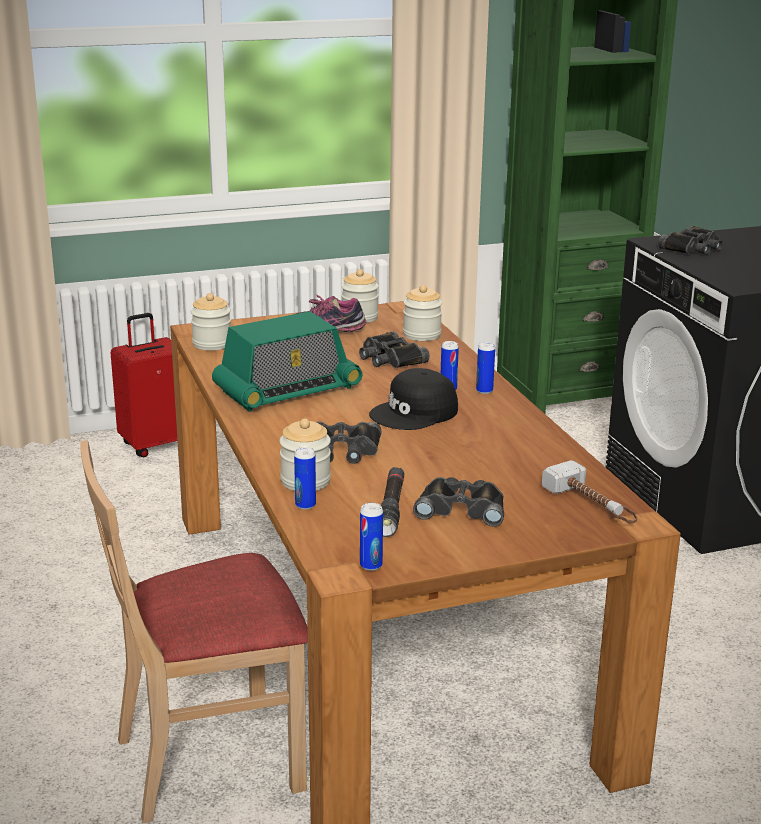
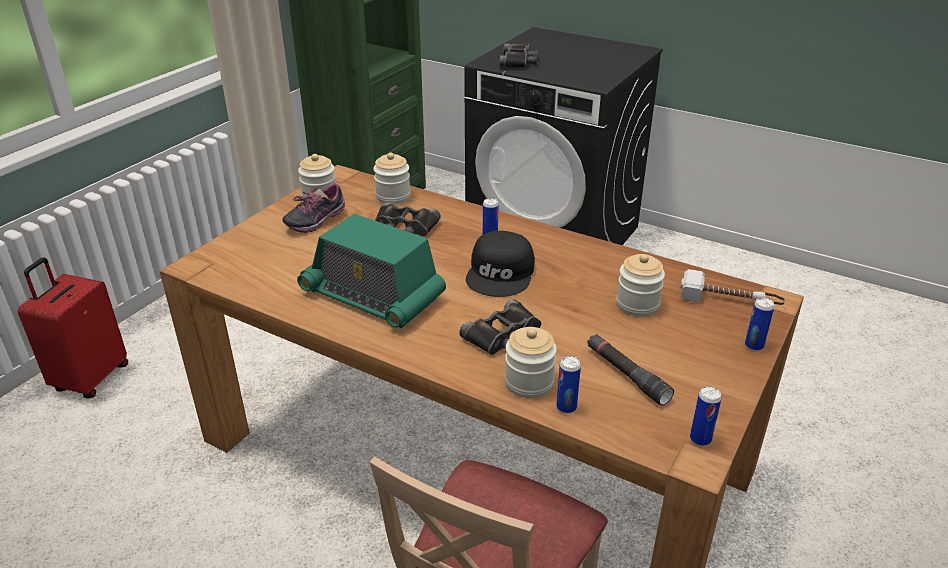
camera: 40 degrees left, 10 degrees up
(212, 344) = (232, 275): jar -> jar (637, 304)
(287, 390) = (373, 296): radio -> radio turned 105 degrees clockwise
(461, 508) = (666, 347): black binoculars -> none
(484, 391) = (515, 231): can -> can (754, 346)

